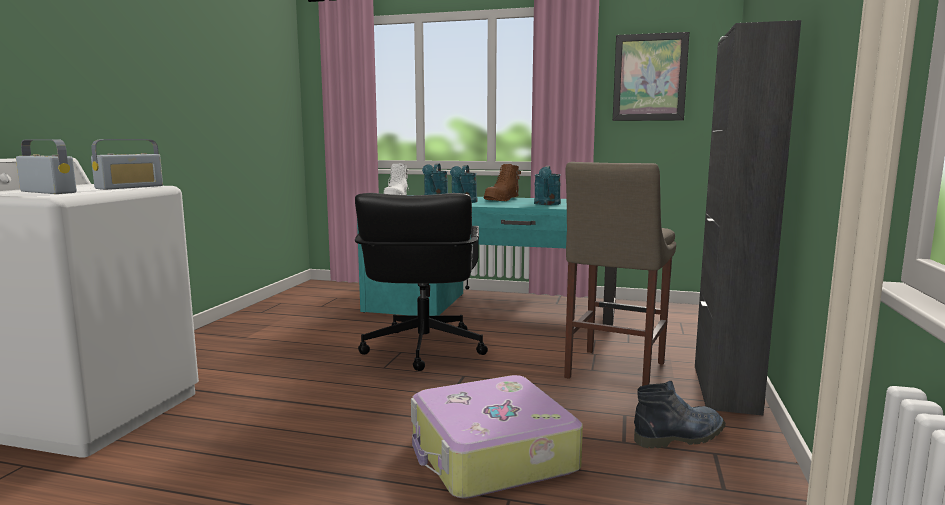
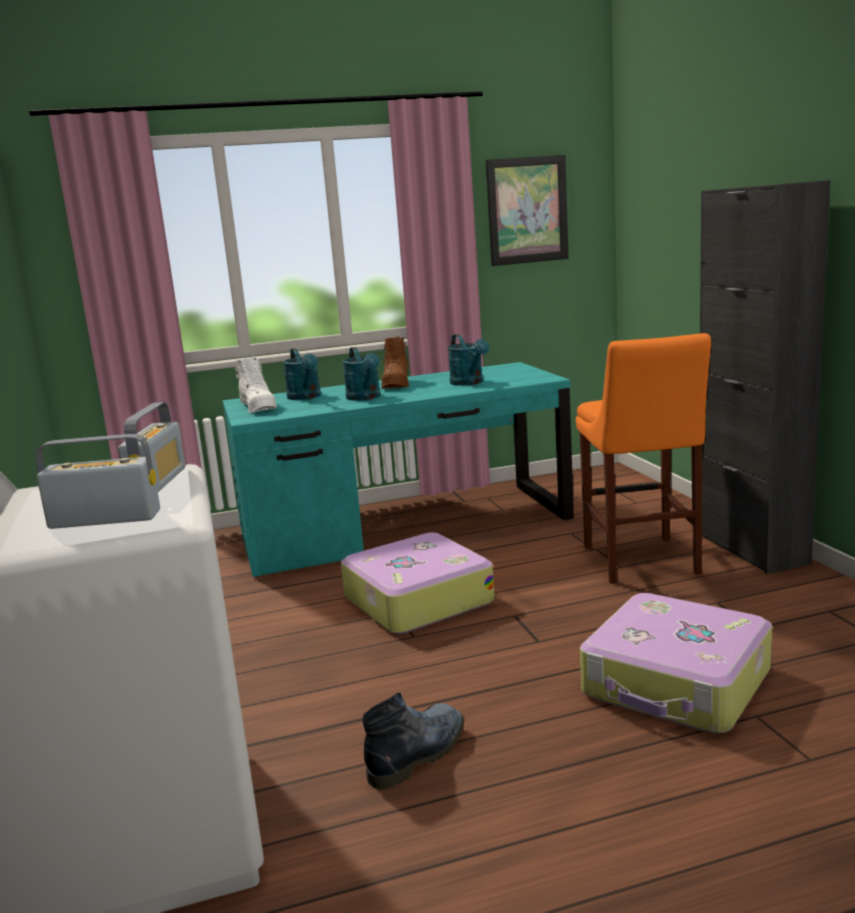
camera: 30 degrees left, 5 degrees up
(422, 349) = (416, 600): black office chair -> suitcase
(613, 372) = (641, 562): beige stool -> orange stool
(680, 436) = (786, 606): boot -> boot (418, 753)

